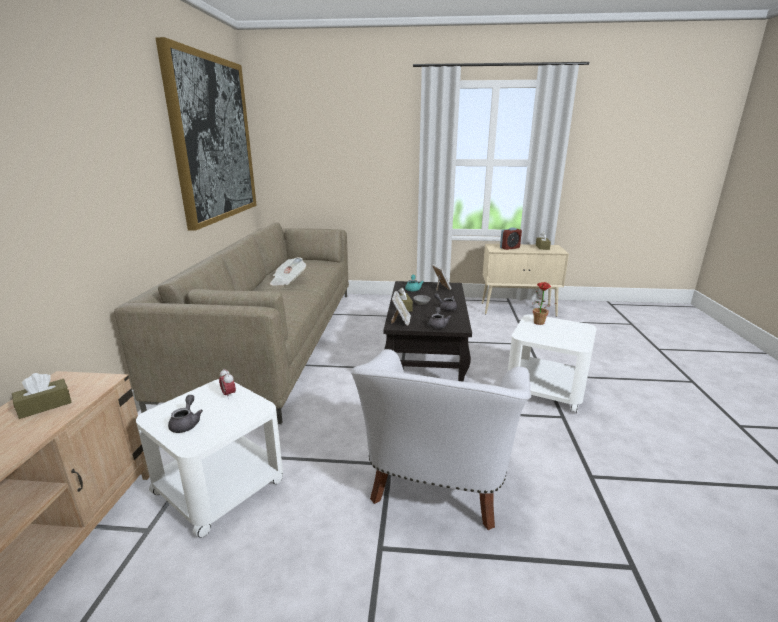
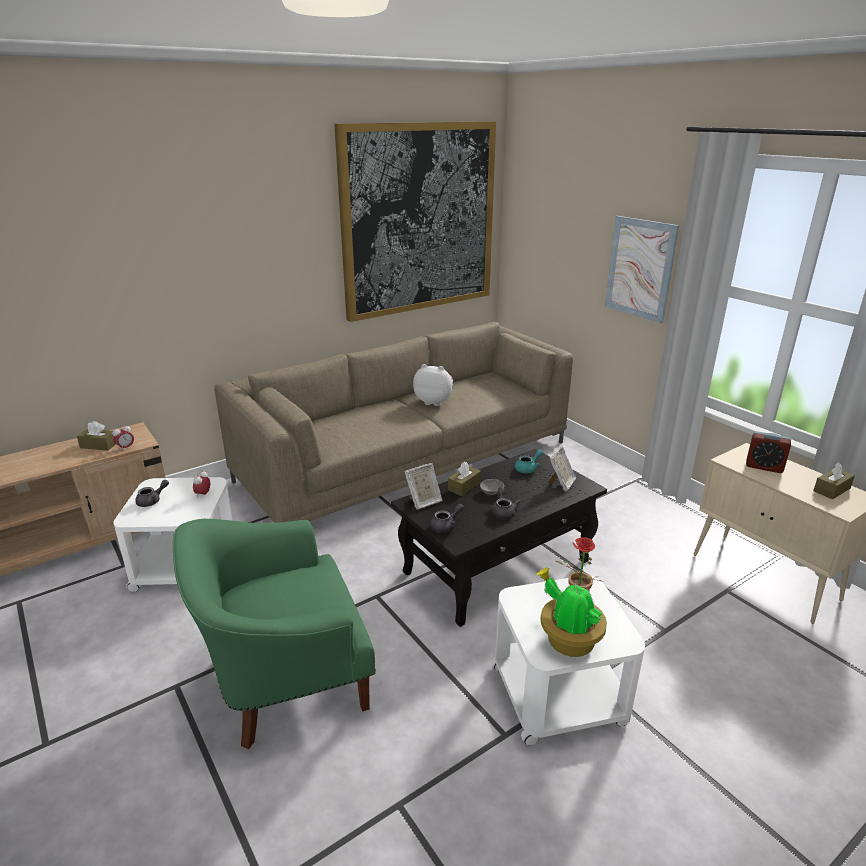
camera: 50 degrees right, 5 degrees up
(92, 392) = (125, 448): none -> alarm clock
(288, 281) = (434, 402): newspaper -> plush toy
(385, 160) = (640, 268): none -> picture
(437, 482) = (284, 680): white armchair -> green armchair
(573, 337) = (568, 640): none -> potted plant

